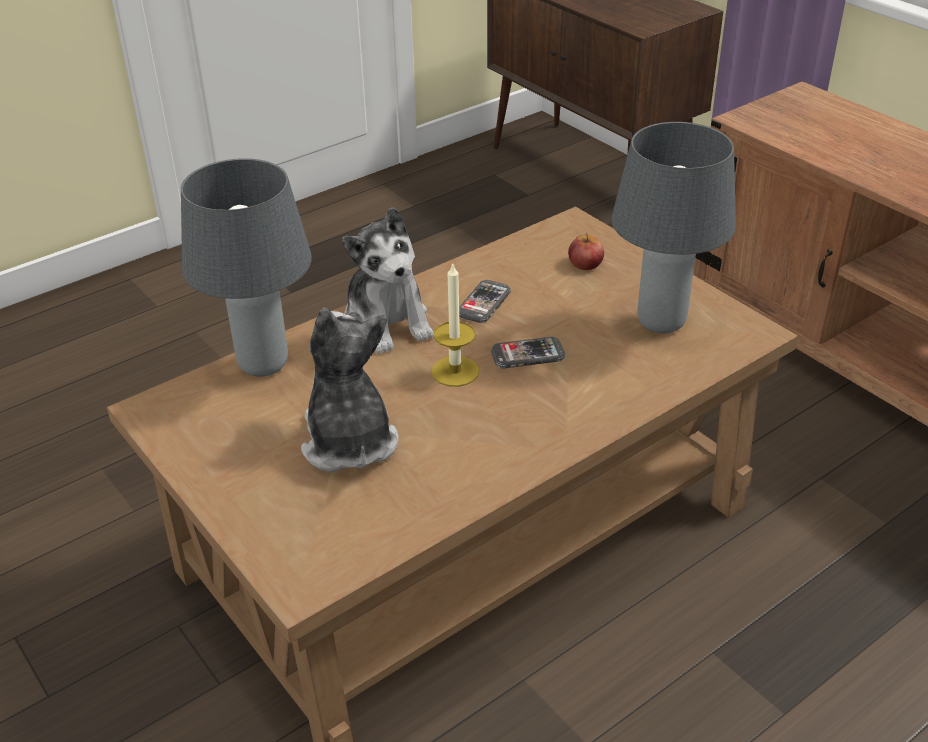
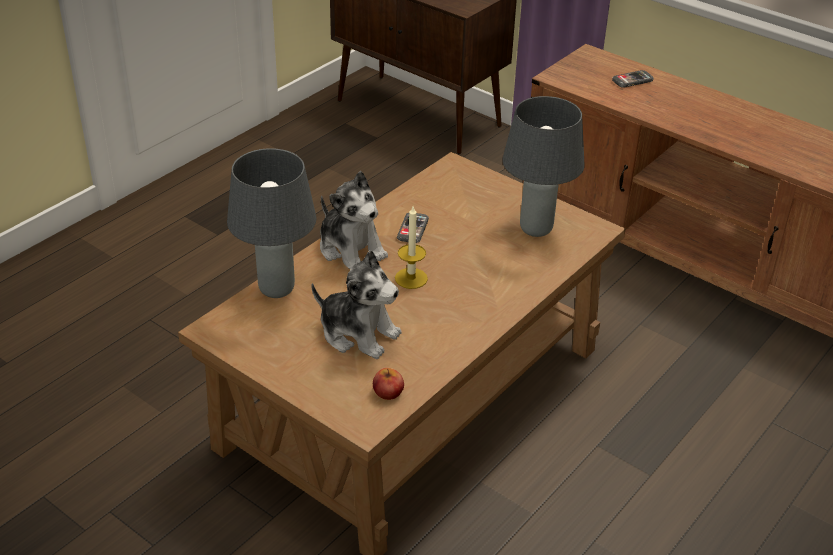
camera: 15 degrees left, 0 degrees up
(348, 442) = (358, 333): plush toy -> plush toy turned 150 degrees clockwise
(527, 355) = (455, 261): phone -> phone (632, 80)
(585, 263) = (472, 193): apple -> apple (388, 392)

